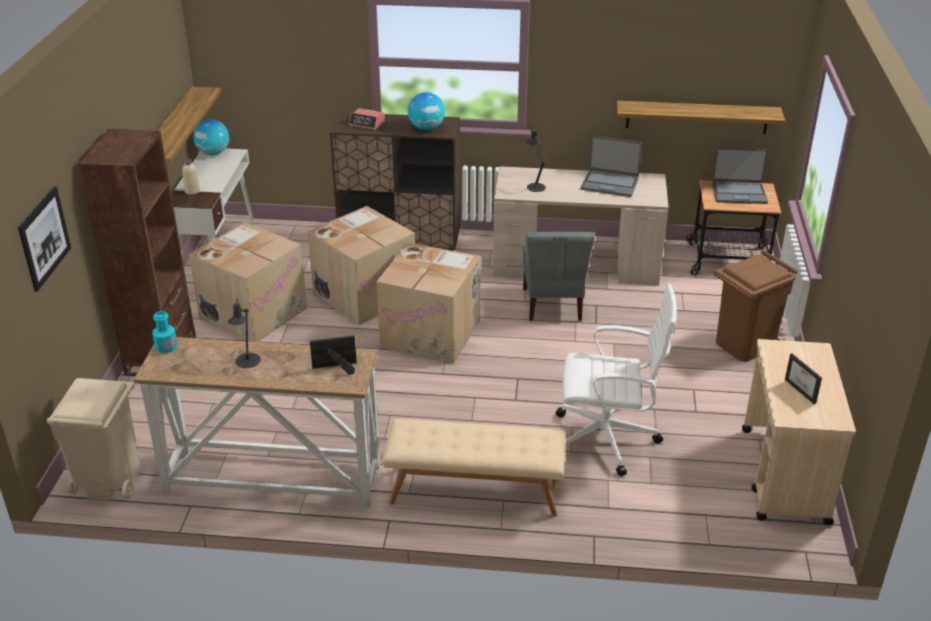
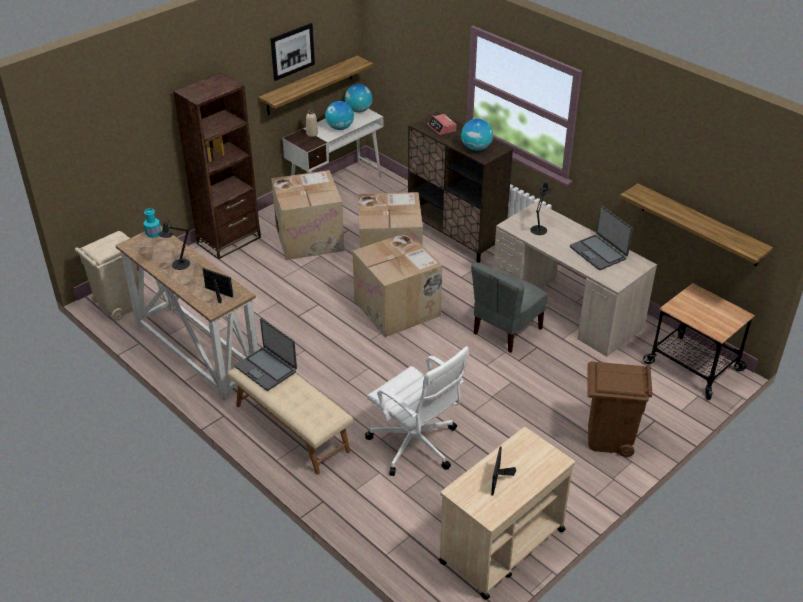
camera: 40 degrees right, 5 degrees up
(44, 238) = (122, 133): picture -> picture (292, 51)
(216, 175) = (340, 128): none -> globe
(739, 193) = (709, 309): laptop -> laptop (266, 369)

